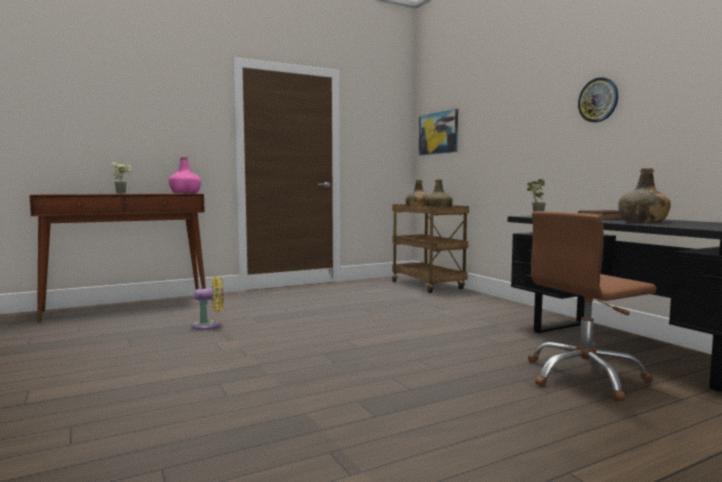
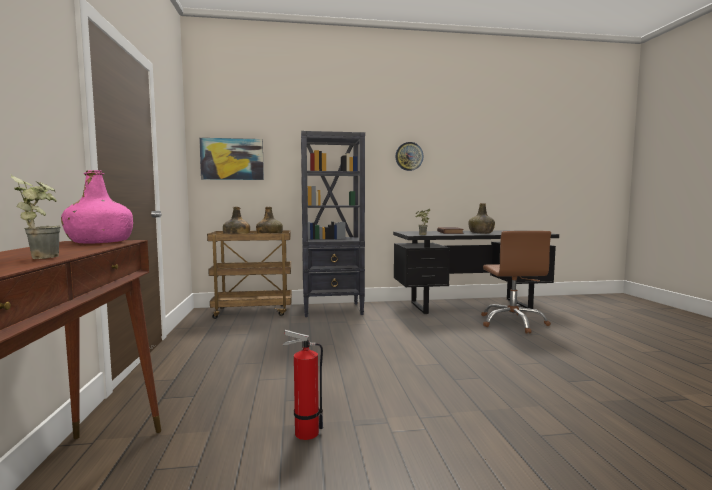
camera: 70 degrees left, 0 degrees up
(209, 325) = (303, 433): yellow fan -> fire extinguisher
(479, 302) = (333, 310): none -> black bookcase

